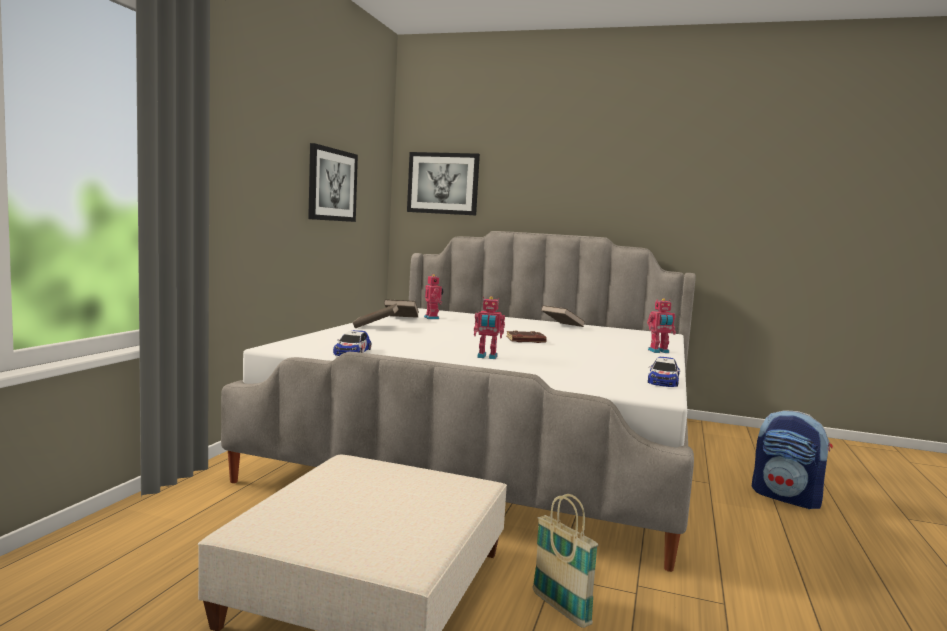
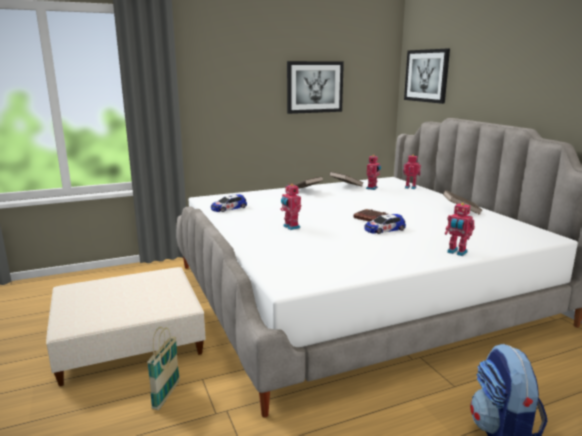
camera: 50 degrees right, 10 degrees up
(462, 314) = (410, 187): none -> toy robot
(663, 380) = (344, 277): toy car -> toy car (384, 229)

